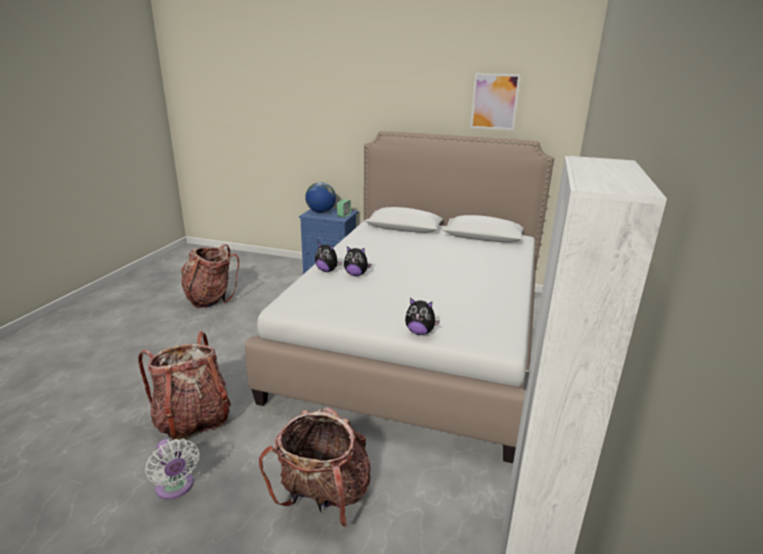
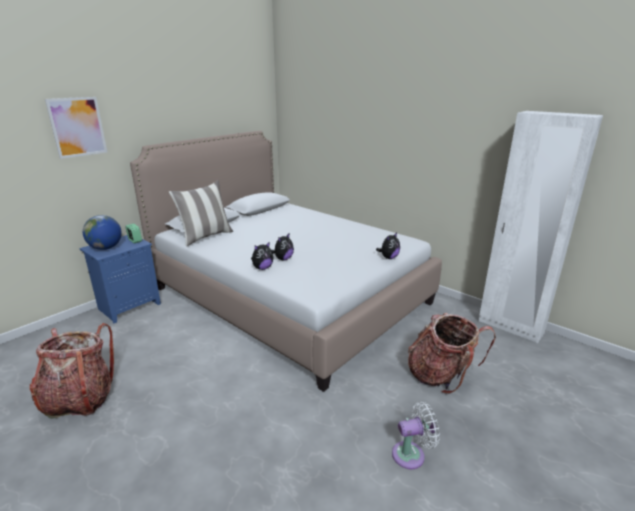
camera: 65 degrees left, 0 degrees up
(192, 419) = (323, 436): backpack -> none
(378, 233) = (205, 237): none -> pillow
(494, 101) = (224, 105): picture -> picture (77, 127)

